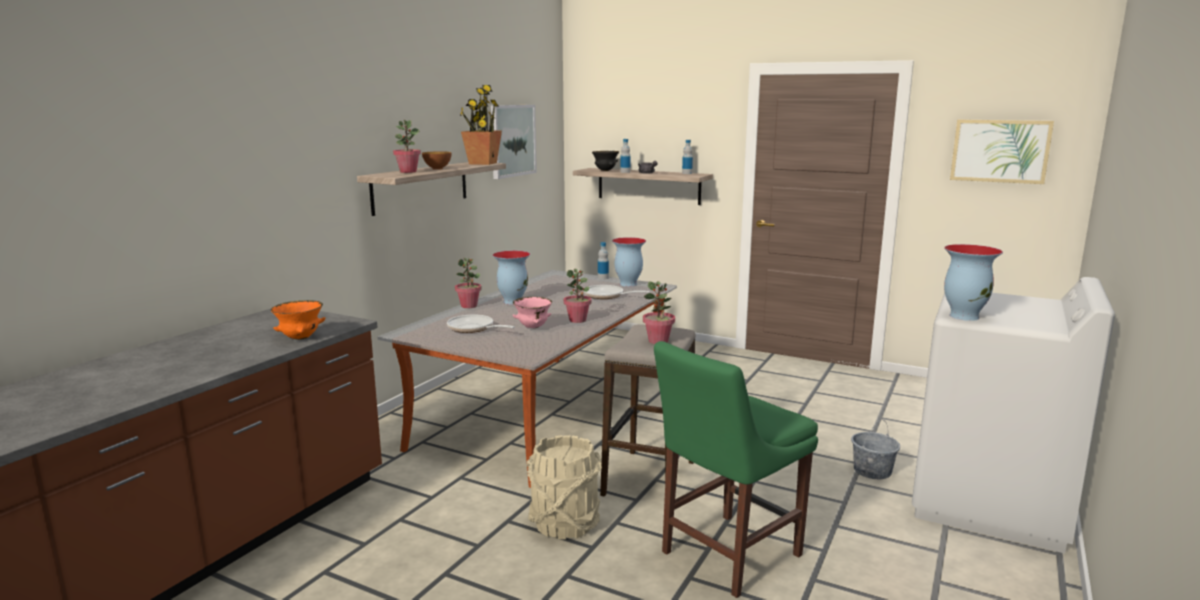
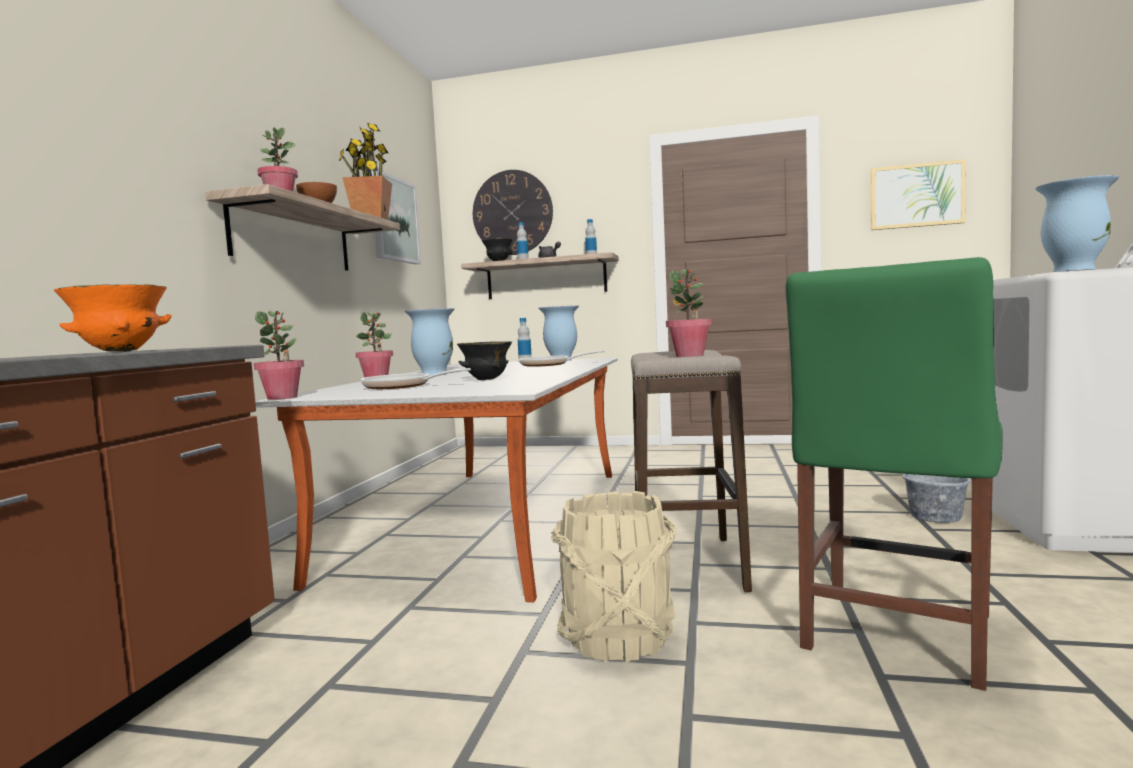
camera: 15 degrees left, 10 degrees down
(532, 327) = (486, 380): pink bowl -> black bowl
(577, 320) = (539, 373): potted plant -> potted plant (282, 398)
(623, 123) = (512, 212): none -> wall clock

